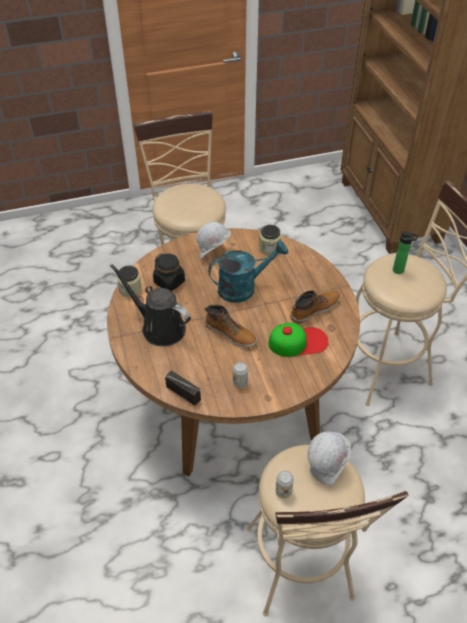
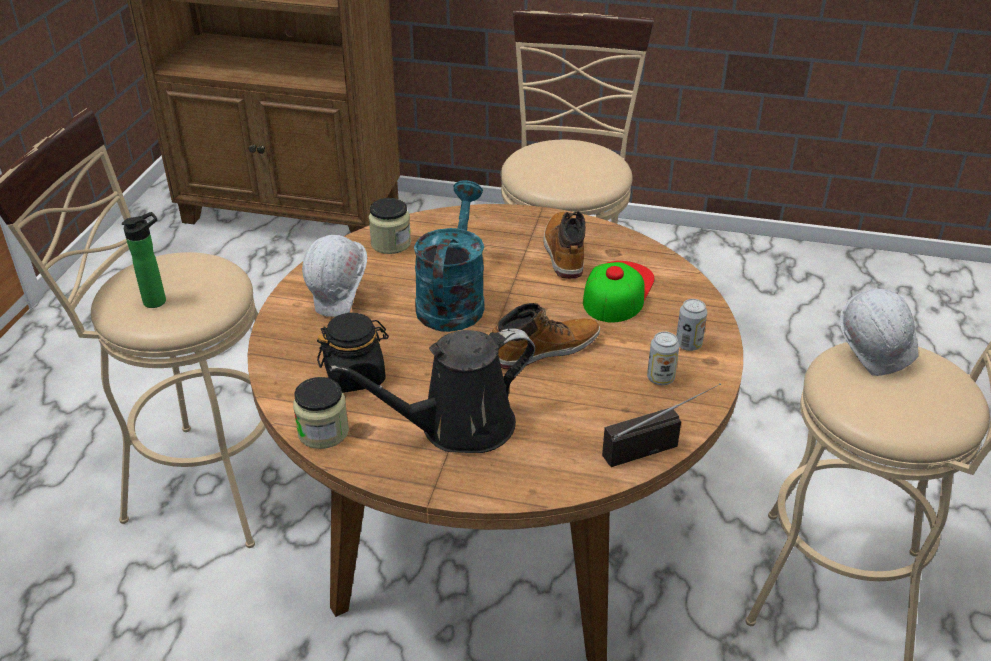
camera: 60 degrees left, 10 degrees down
(283, 491) = (898, 415): can -> can (688, 344)
(400, 271) = (551, 161): bottle -> bottle (158, 300)

